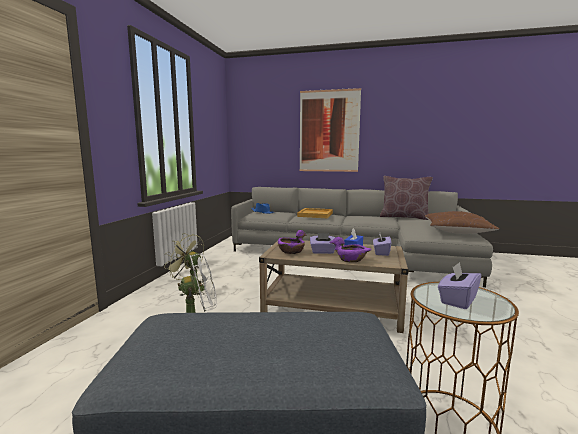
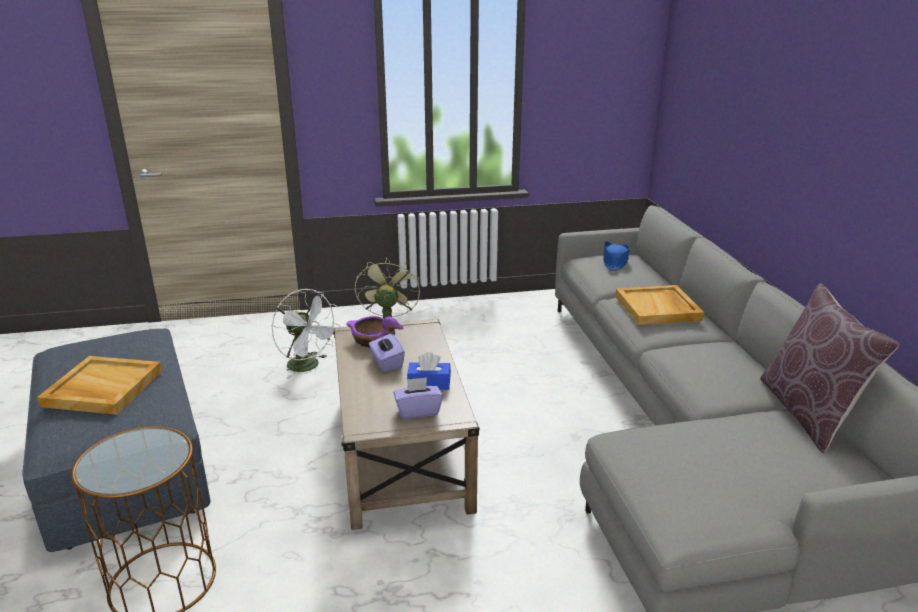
camera: 65 degrees right, 15 degrees up
(275, 339) = (102, 388): none -> beige tray
(329, 131) = (786, 120): picture -> none
(351, 259) = (362, 390): purple bowl -> none
(457, 231) = (709, 498): brown pillow -> none
(457, 300) = (128, 455): purple tissue box -> none

